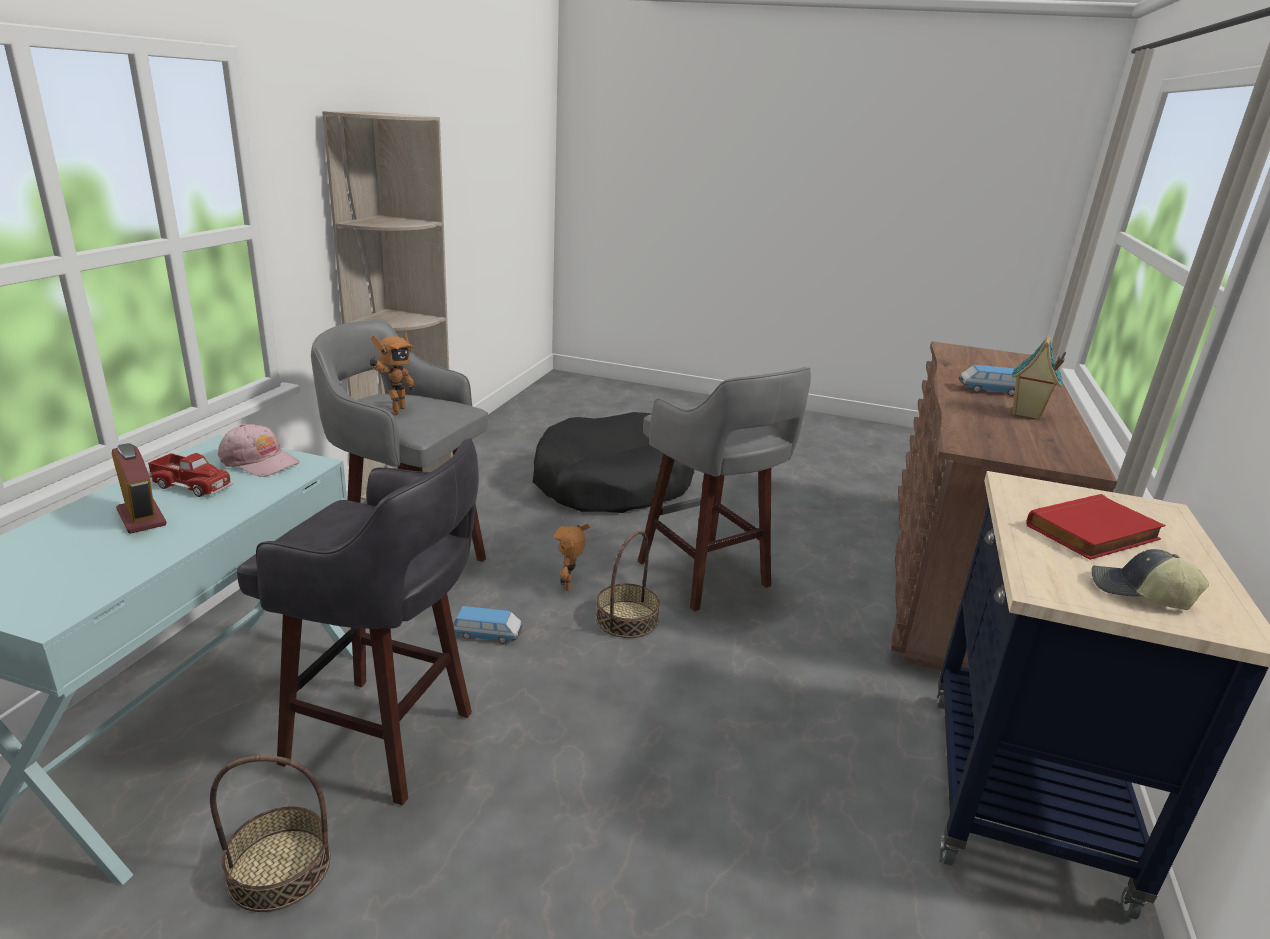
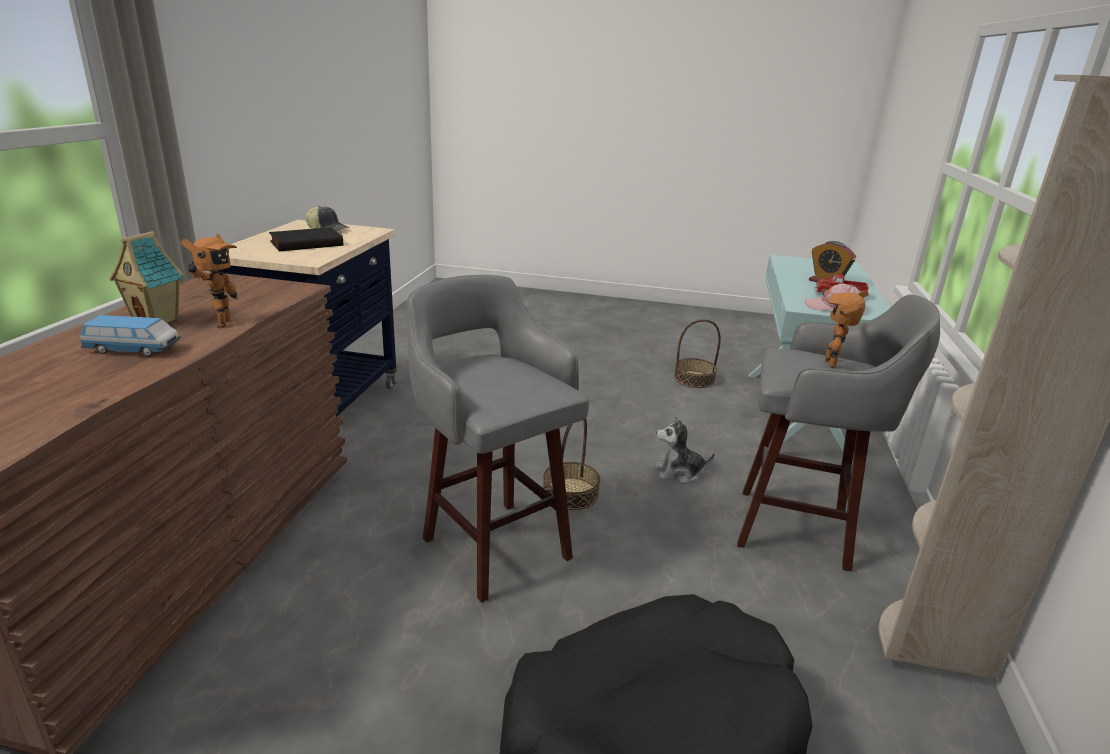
camera: 175 degrees right, 0 degrees up
(386, 741) = (692, 415): grey stool -> none
(487, 635) = (679, 473): toy car -> plush toy
(571, 585) = (633, 523): toy robot -> toy robot (219, 323)
(1094, 534) = (306, 243): red book -> black book

